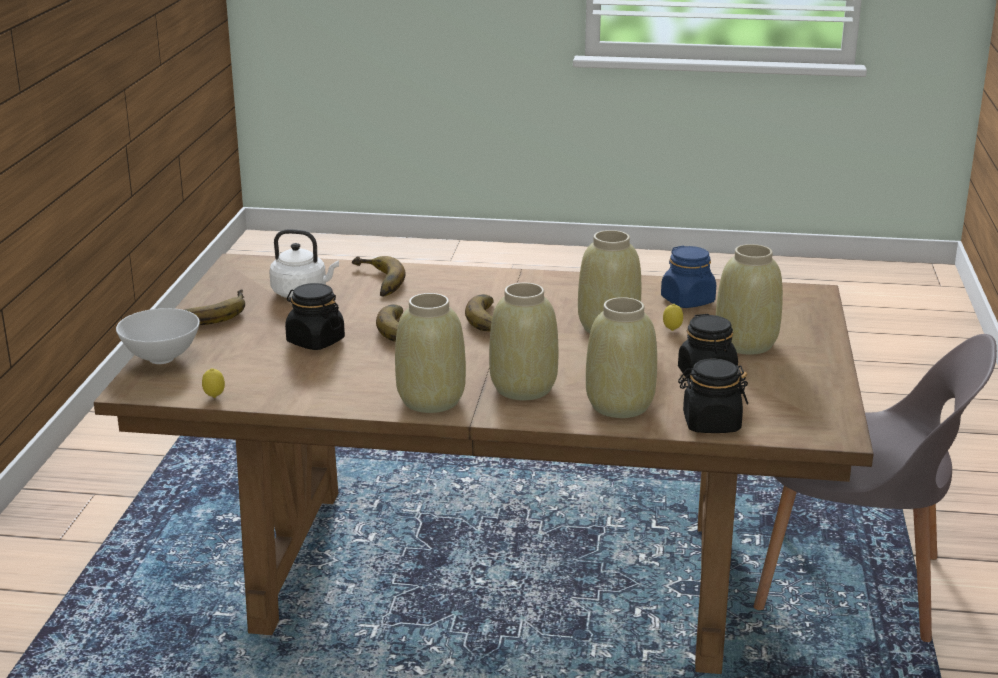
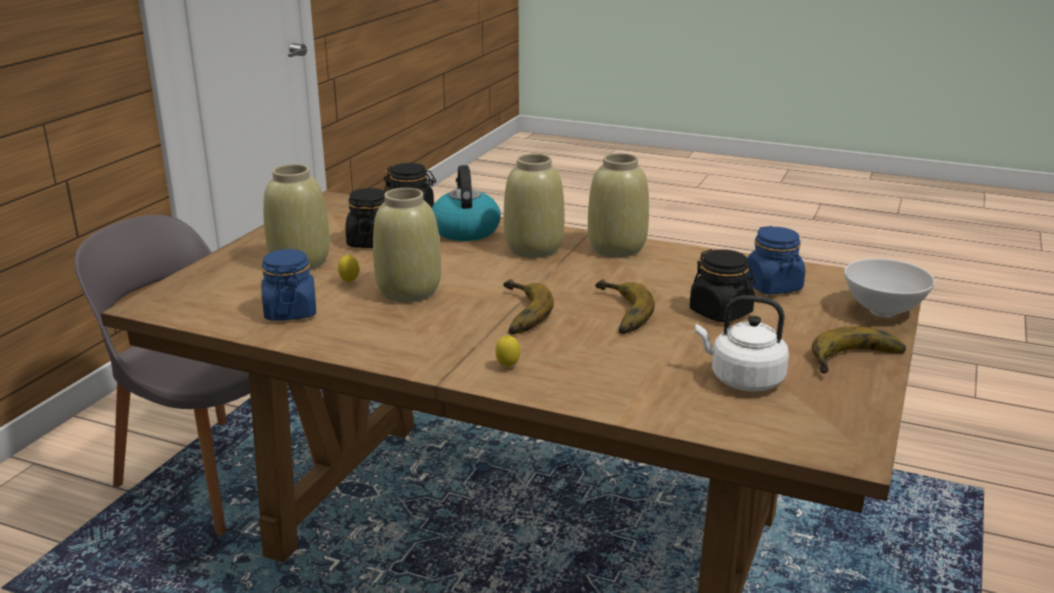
camera: 165 degrees left, 0 degrees up
(214, 397) = (810, 270): lemon -> lemon (508, 367)
(260, 373) = (773, 286): none -> blue jar
(374, 282) = (645, 386): banana -> none
(620, 405) = (465, 230): beige vase -> kettle

